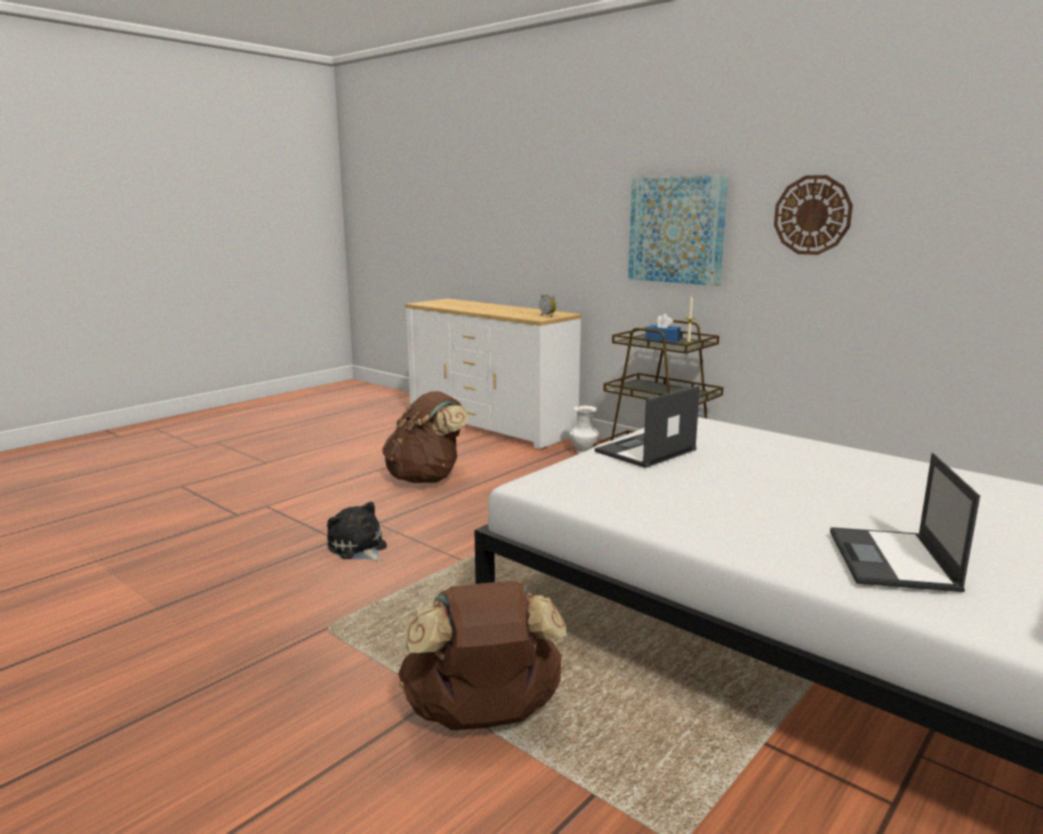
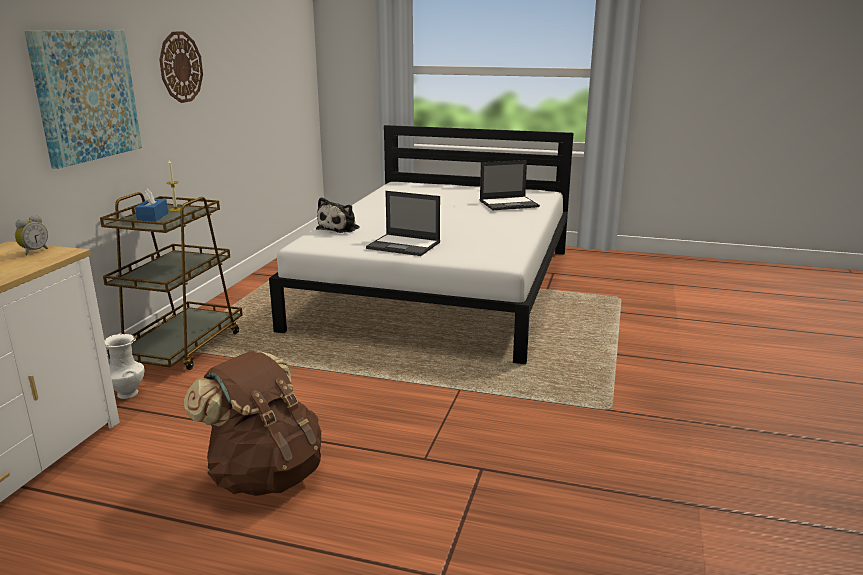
camera: 115 degrees left, 5 degrees up
(358, 548) = (488, 446): plush toy -> plush toy (340, 228)
(483, 717) = (612, 340): brown backpack -> none

